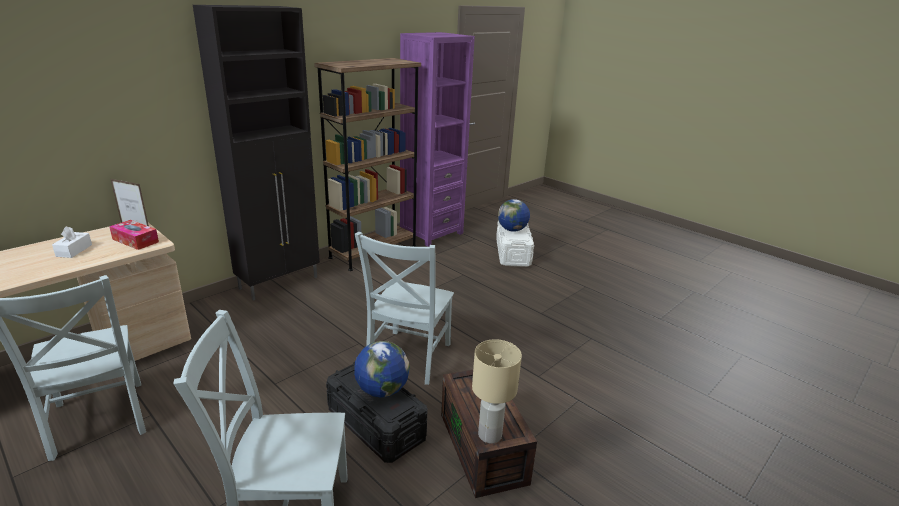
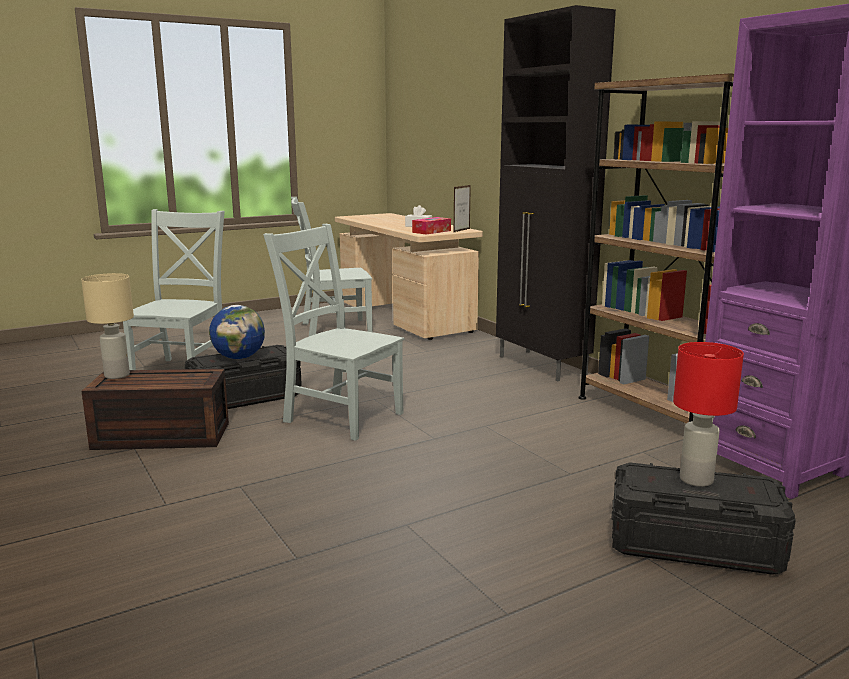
camera: 105 degrees right, 10 degrees down
(512, 230) = (695, 480): globe -> red table lamp
(513, 253) = (694, 545): white storage box -> black storage box

